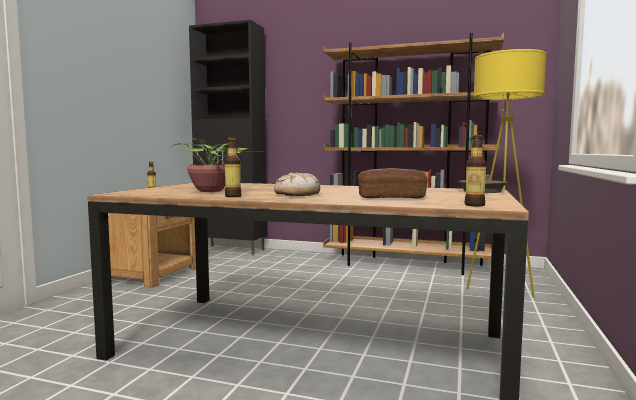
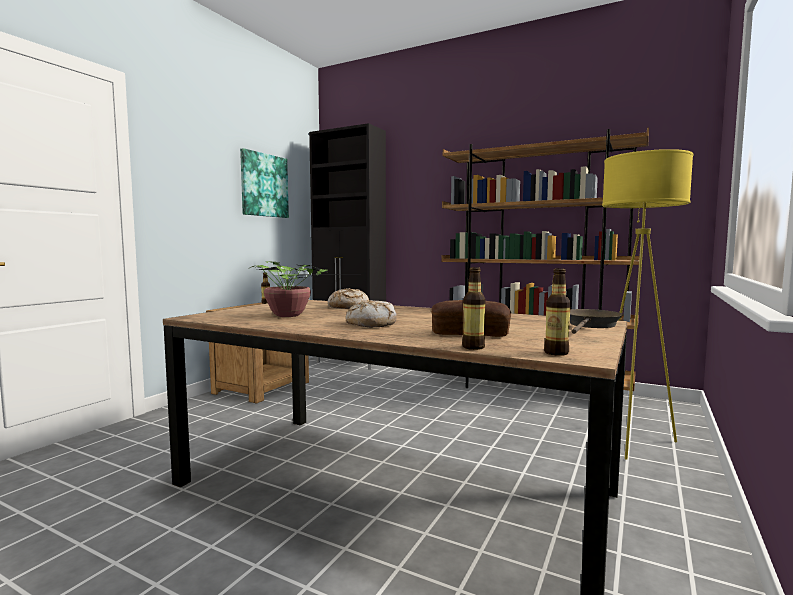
camera: 10 degrees right, 0 degrees up
(146, 76) = (264, 185): none -> picture
(233, 196) = (299, 326): bottle -> bottle (473, 347)
(258, 185) = (348, 307): none -> bread

